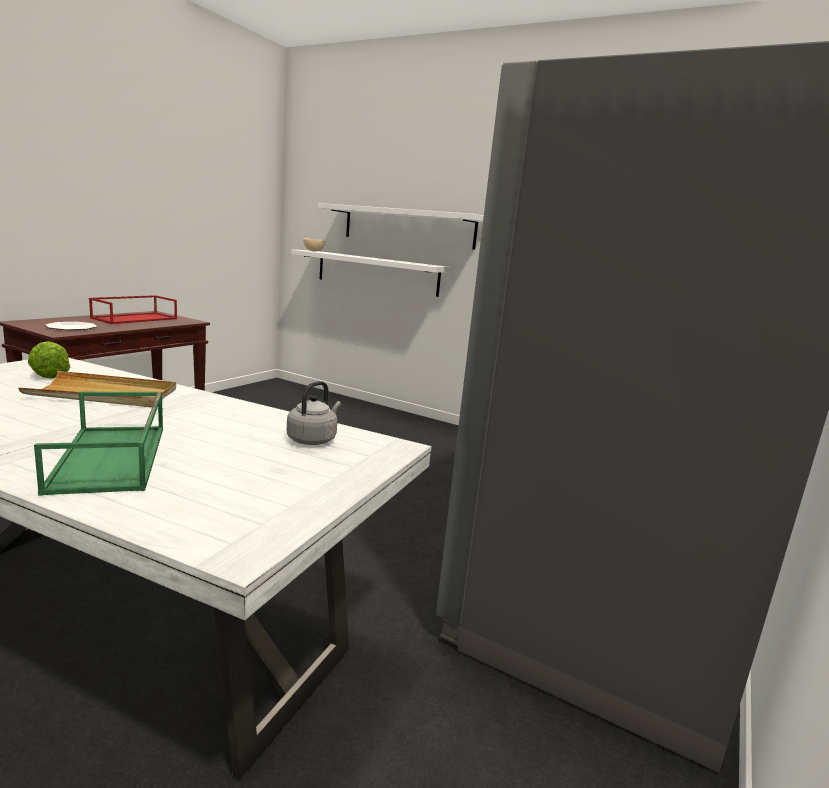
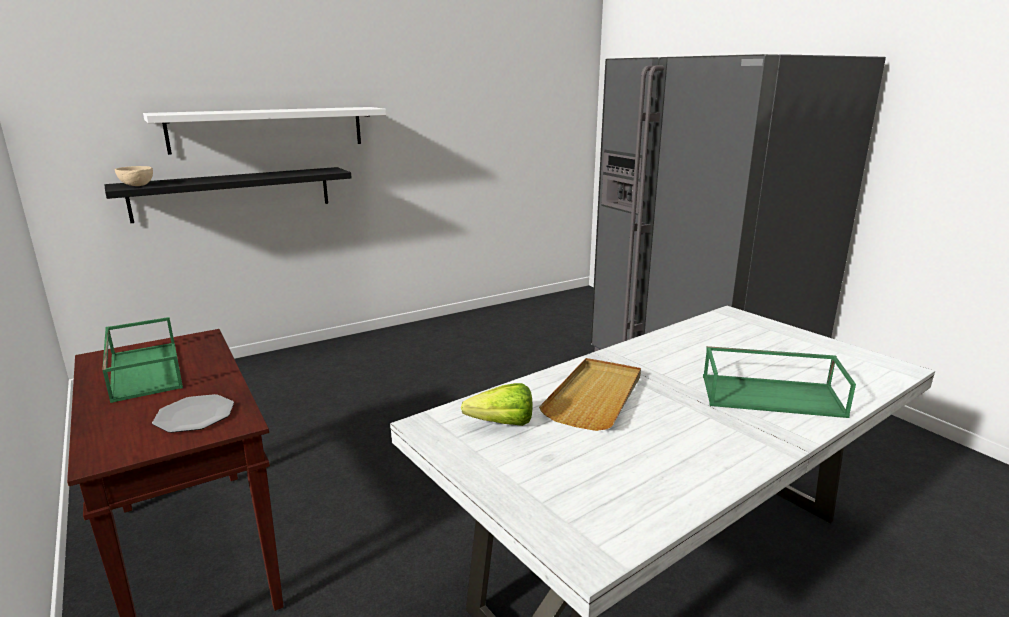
camera: 60 degrees left, 5 degrees up
(135, 318) = (144, 370): red tray -> green tray
(313, 439) = (720, 333): grey kettle -> none
(376, 273) = (233, 193): white shelf -> black shelf

